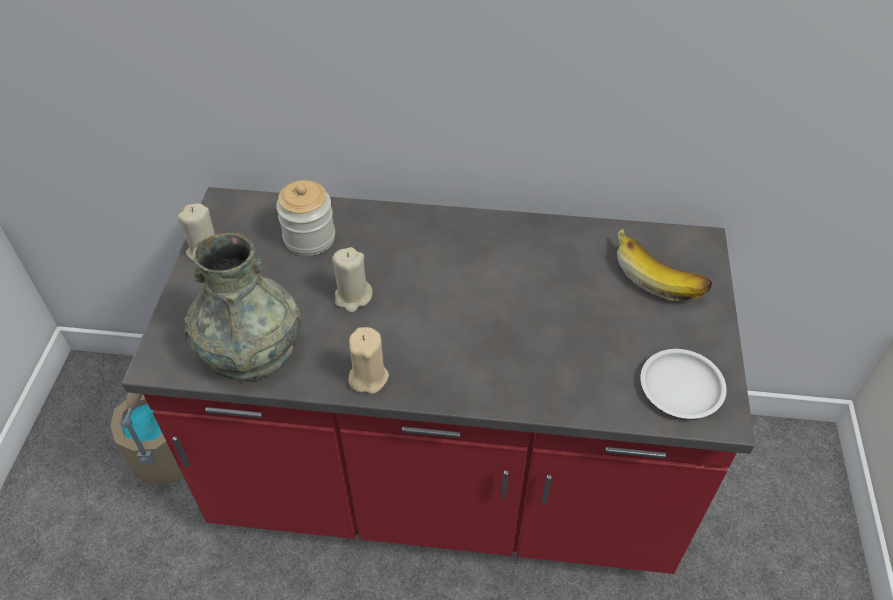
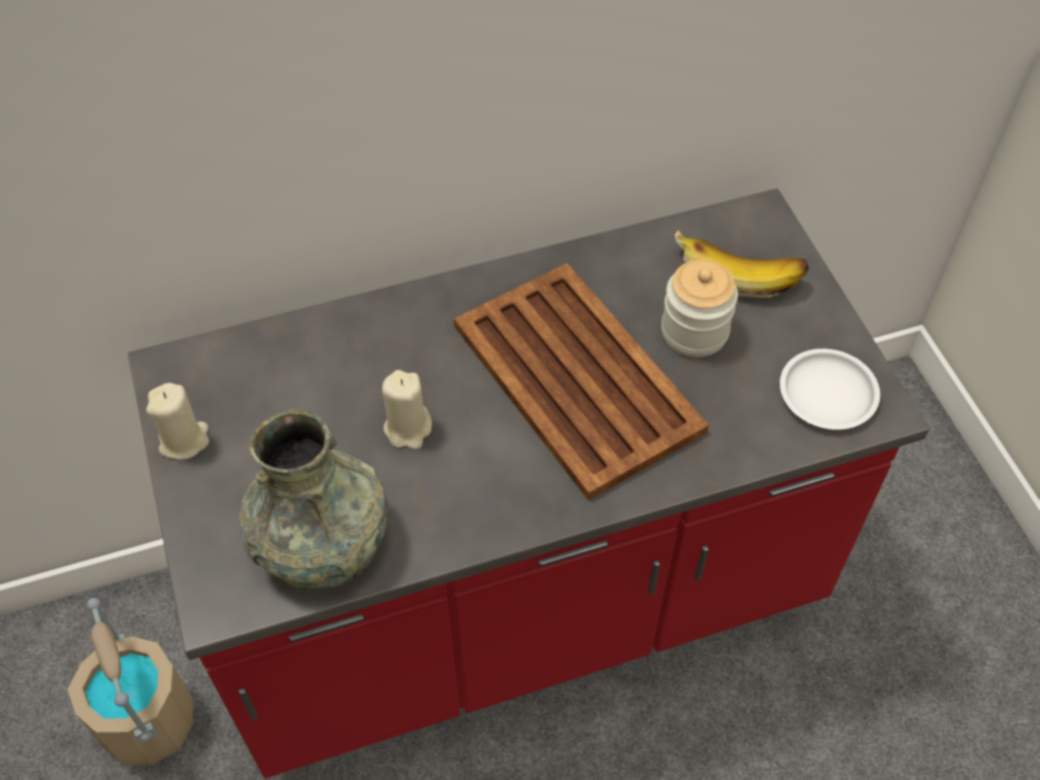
camera: 25 degrees left, 5 degrees up
(309, 238) = (308, 373): jar -> jar (694, 331)
(368, 377) = (485, 519): beige candle -> none
(491, 304) = (575, 376): none -> brown tray

